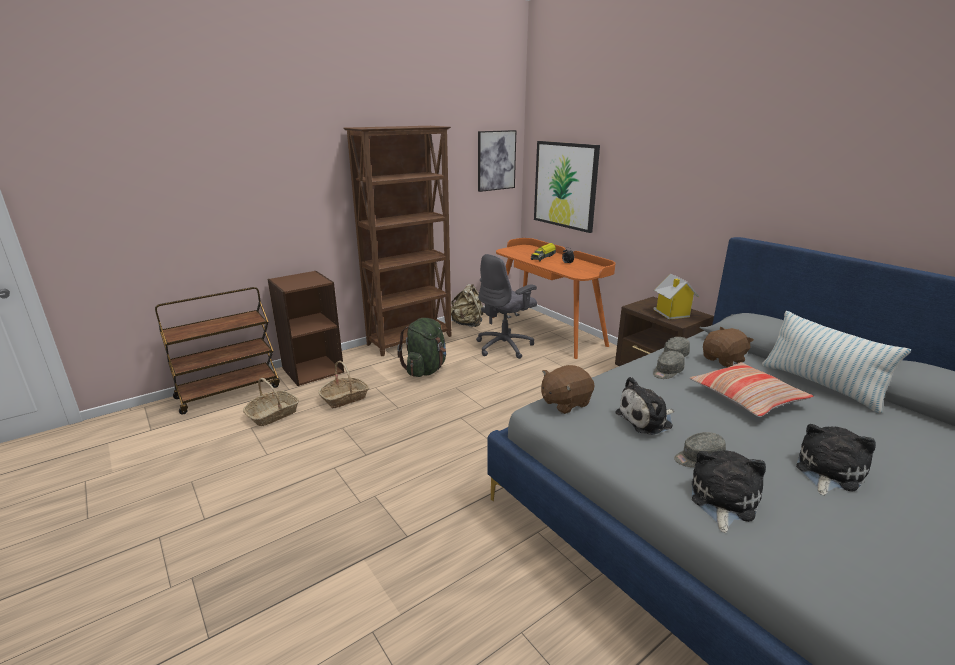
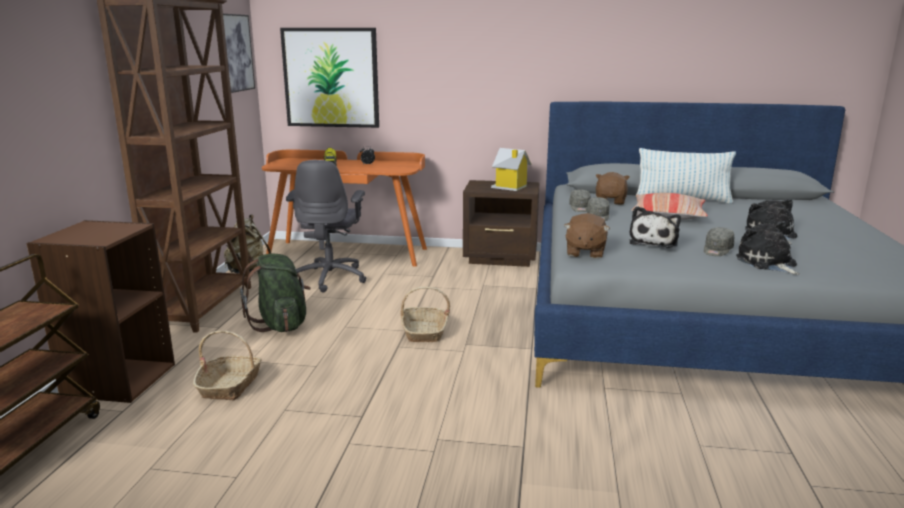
camera: 45 degrees left, 5 degrees down
(273, 414) = (156, 442): basket -> basket (424, 332)

